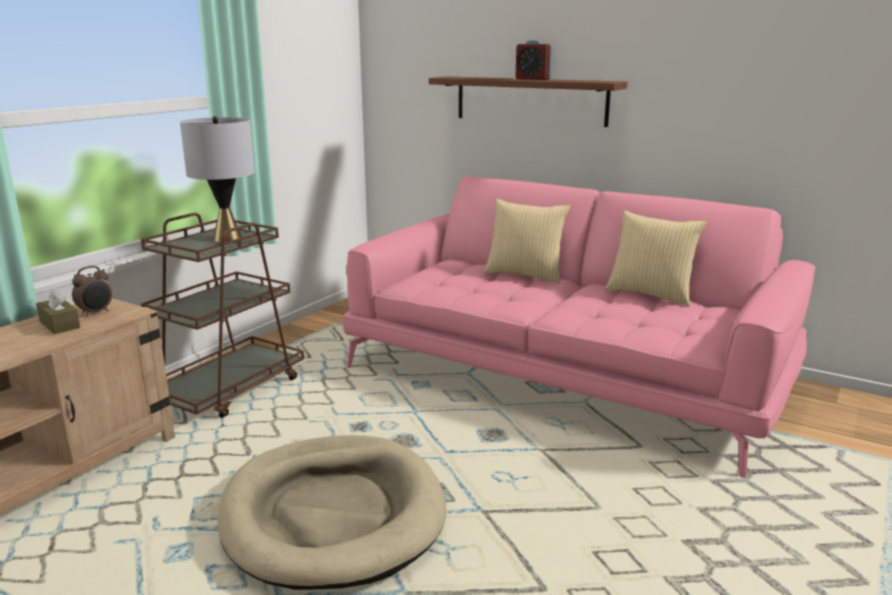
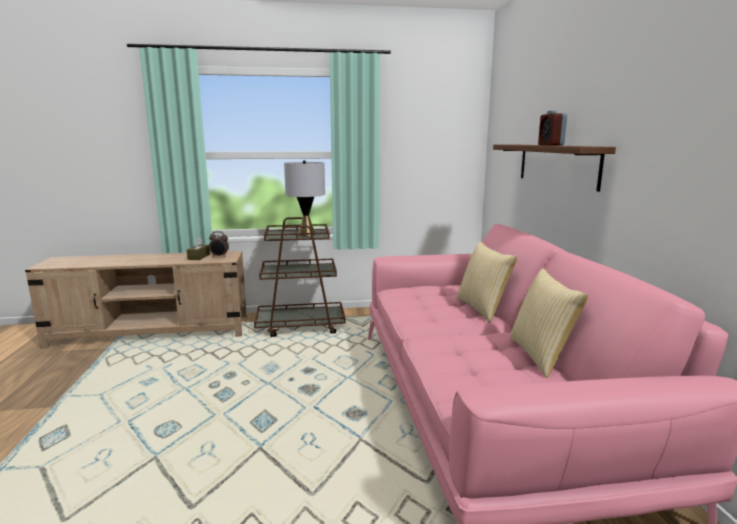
camera: 50 degrees right, 5 degrees down
(333, 515) = (213, 403): beige dog bed -> none

